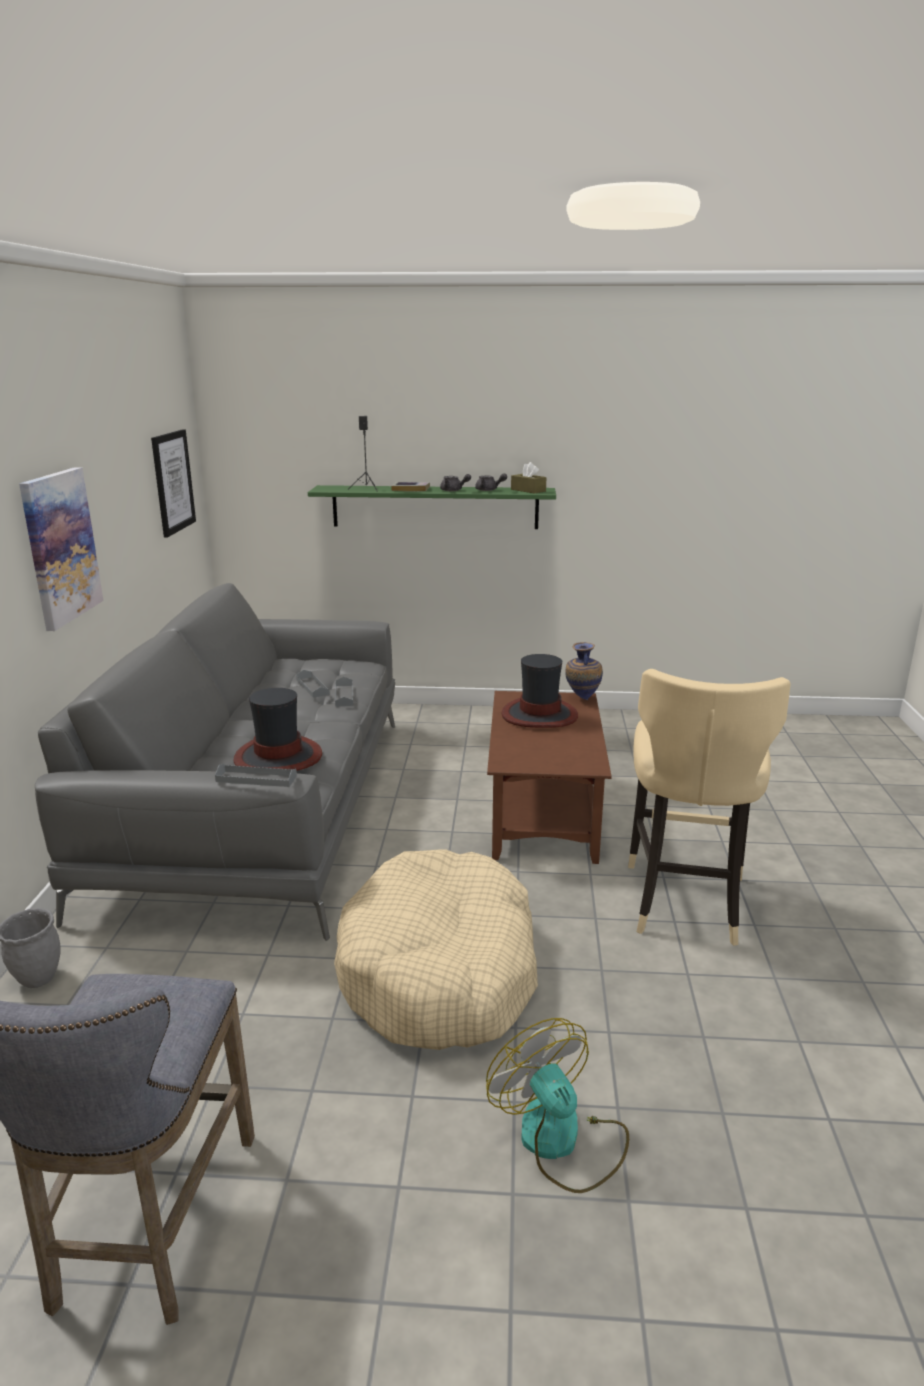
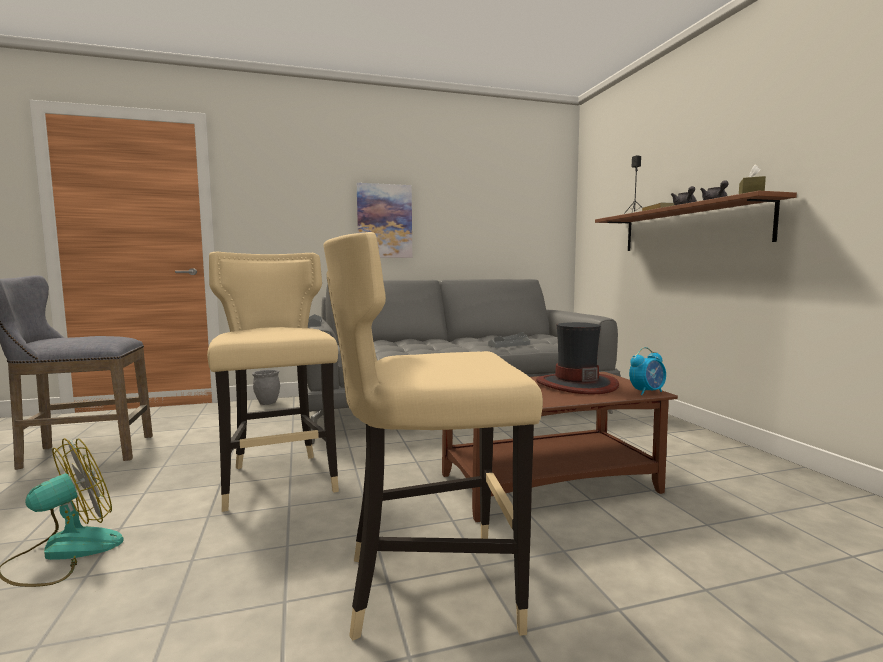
camera: 70 degrees right, 15 degrees down
(173, 482) = (527, 216): picture -> none
(277, 757) = (397, 346): hat -> none
(435, 507) = (690, 228): green shelf -> brown shelf
(440, 971) = (279, 480): beige dog bed -> beige stool
(582, 699) = (647, 392): vase -> alarm clock

